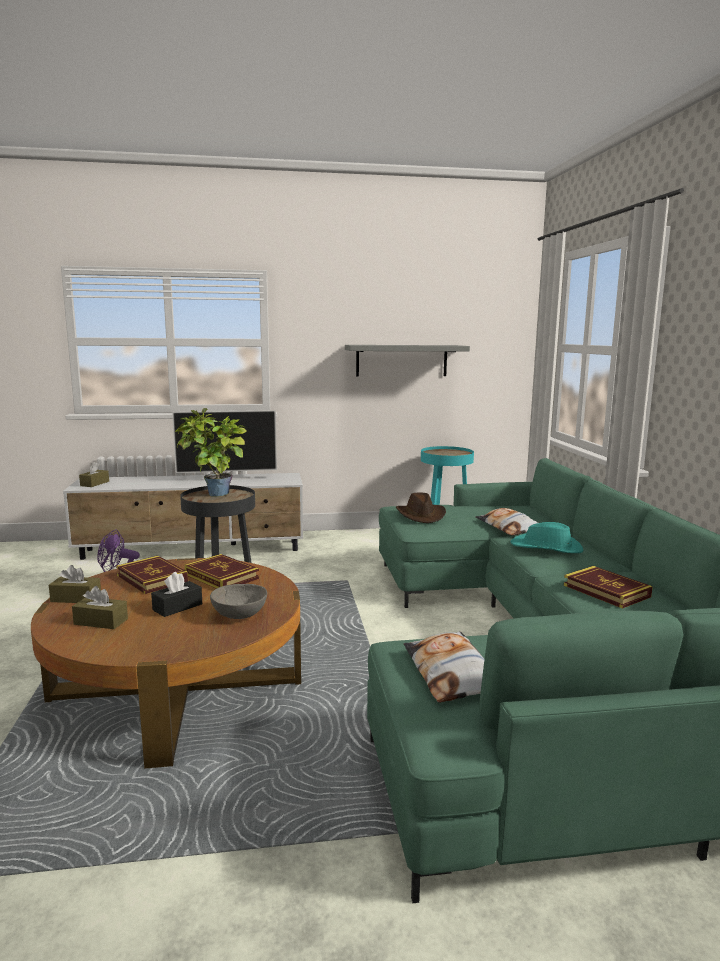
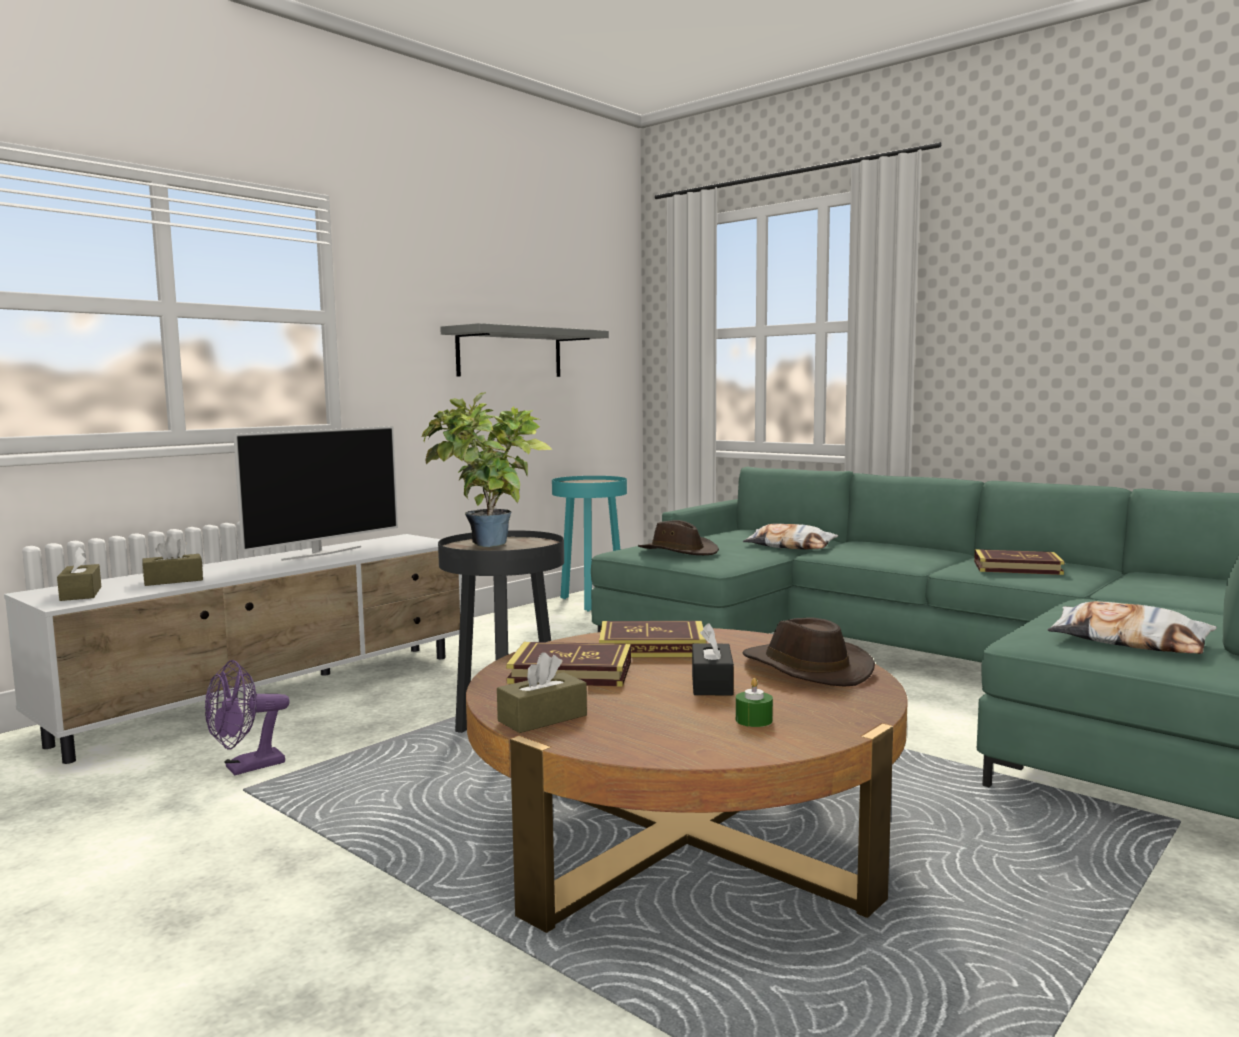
camera: 40 degrees left, 5 degrees down
(101, 621) = (674, 724): brown tissue box -> brown tissue box (173, 580)
(129, 633) = (753, 720): none -> green candle
(238, 615) = (804, 668): grey bowl -> brown hat
(546, 547) = (875, 552): turquoise hat -> none

